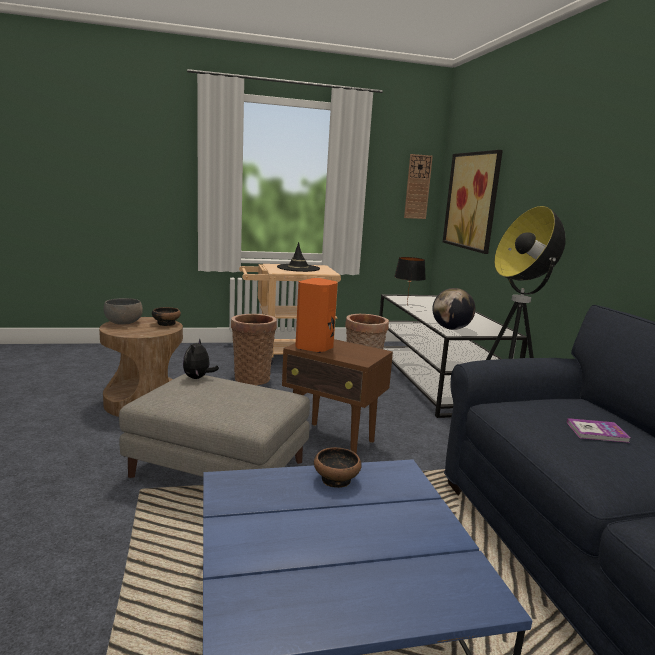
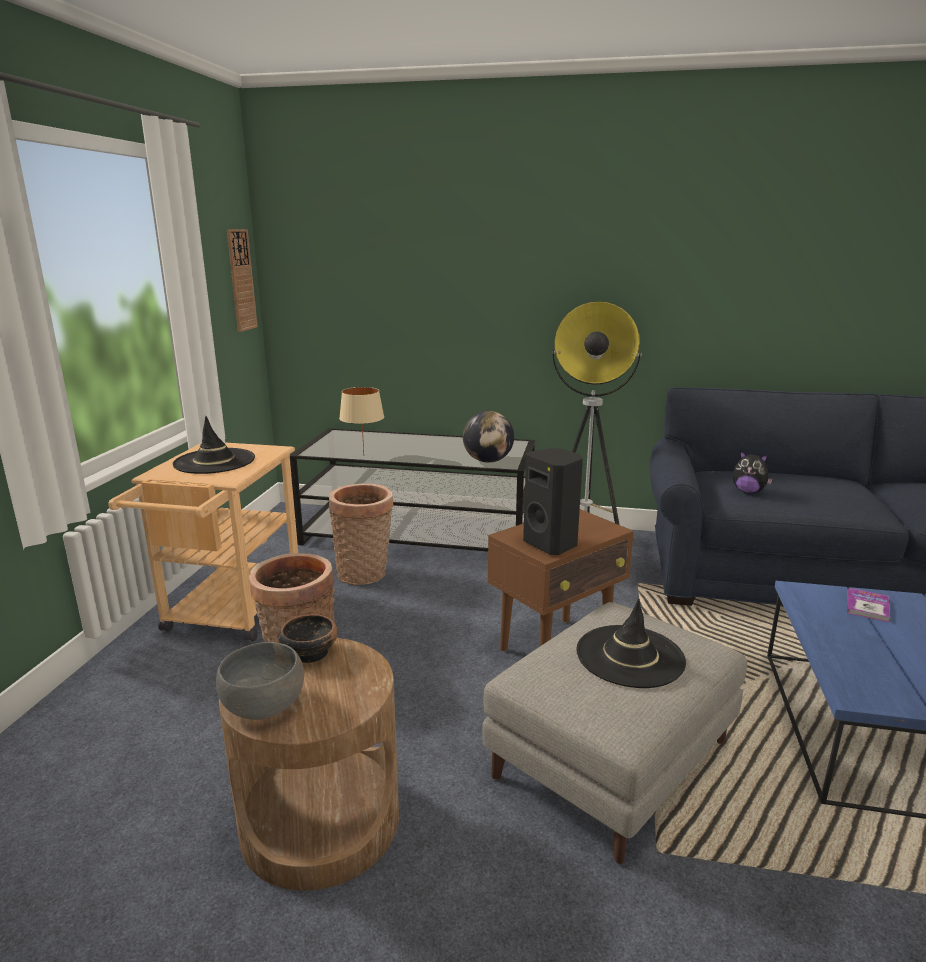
camera: 65 degrees left, 5 degrees up
(198, 378) = (544, 670): plush toy -> plush toy (748, 491)
(224, 397) = (629, 656): none -> black hat
(315, 348) = (552, 544): orange speaker -> black speaker
(336, 479) = (830, 628): bowl -> none
(406, 305) = (363, 456): black table lamp -> beige table lamp
(472, 201) = (361, 294): picture -> none
(597, 432) = (797, 485): book -> book (867, 606)

